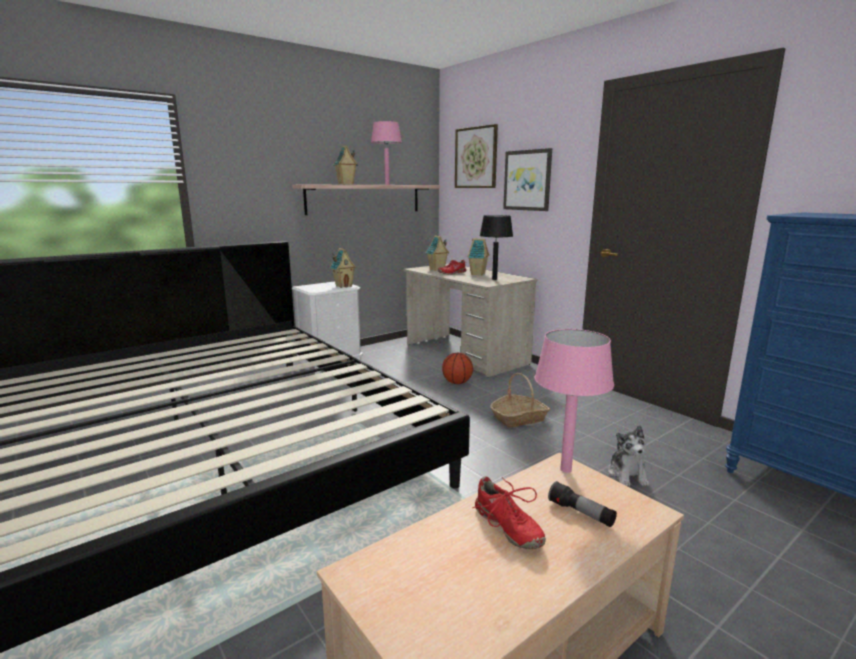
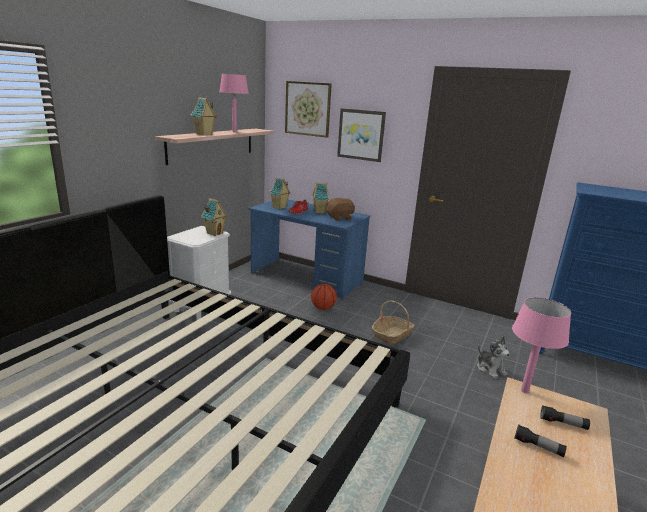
camera: 25 degrees left, 5 degrees up
(465, 354) = (306, 277): beige desk -> blue desk
(494, 279) = (340, 218): black table lamp -> brown plush toy
(507, 527) = (538, 447): red shoe -> flashlight

